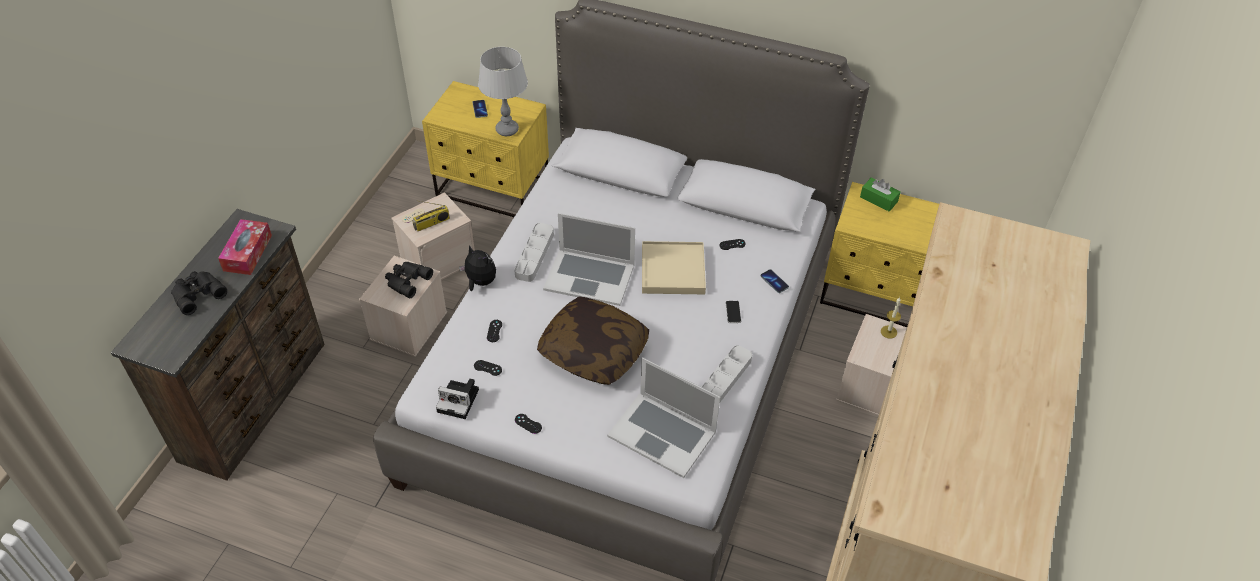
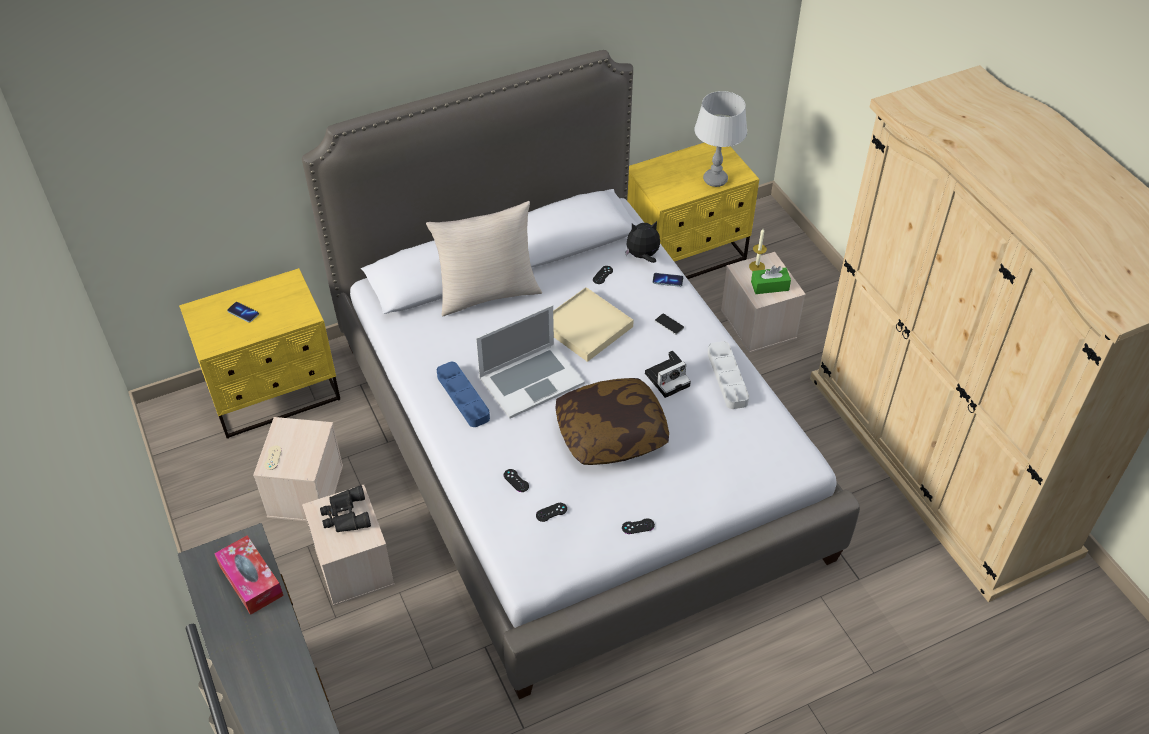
camera: 45 degrees left, 0 degrees up
(197, 293) = (254, 653): black binoculars -> none
(431, 223) = (300, 451): radio -> none
(460, 400) = (564, 555): camera -> camera (668, 378)
(480, 282) = (447, 454): plush toy -> plush toy (642, 256)
(507, 129) = (294, 313): grey table lamp -> grey table lamp (715, 180)
(534, 255) = (463, 397): grey tray -> blue tray
(638, 201) = (487, 293): none -> beige pillow
(662, 433) = (738, 450): laptop -> none
(878, 199) = (660, 167): green tissue box -> green tissue box (769, 286)

